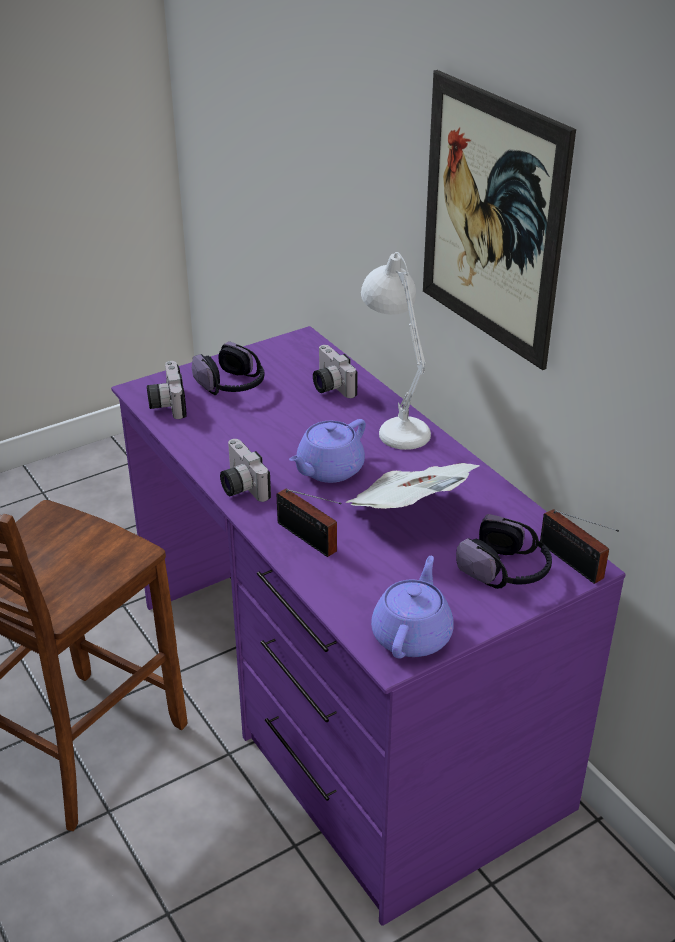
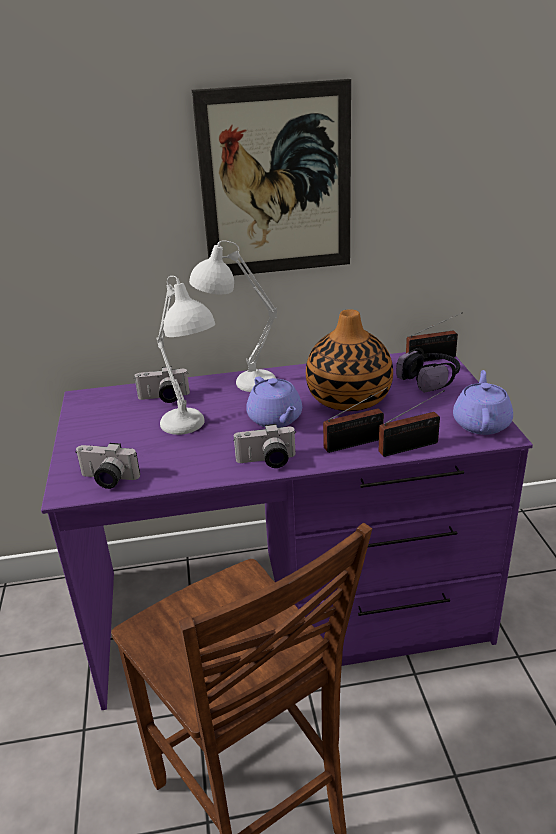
camera: 65 degrees left, 5 degrees down
(232, 386) = (116, 441): headphones -> none
(275, 422) = (191, 430): none -> white table lamp
(322, 583) = (412, 447): none -> radio
(409, 511) = (348, 398): newspaper -> vase
(412, 635) = (481, 423): purple teapot -> purple teapot turned 60 degrees clockwise

